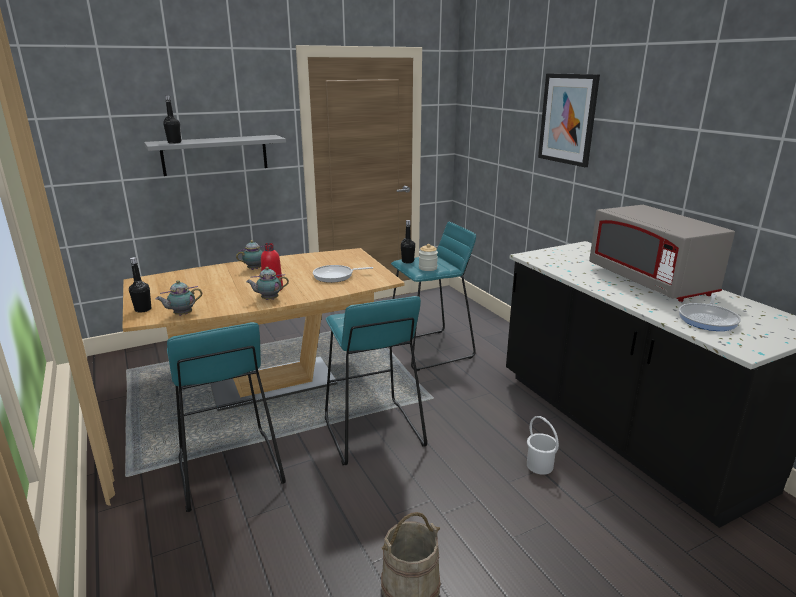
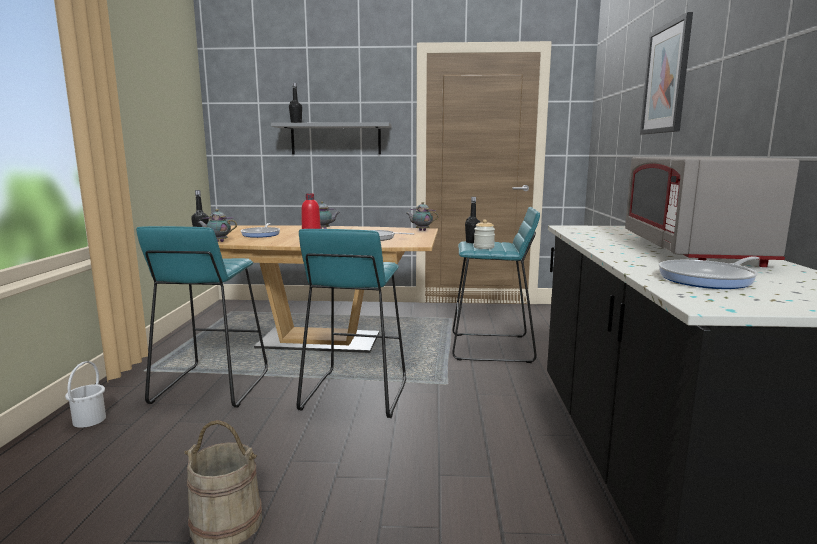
camera: 30 degrees right, 10 degrees down
(205, 291) = (261, 234): none -> frying pan
(268, 299) = (295, 242): teapot -> teapot (421, 230)
(540, 465) = (496, 472): white bucket -> white bucket (90, 420)

